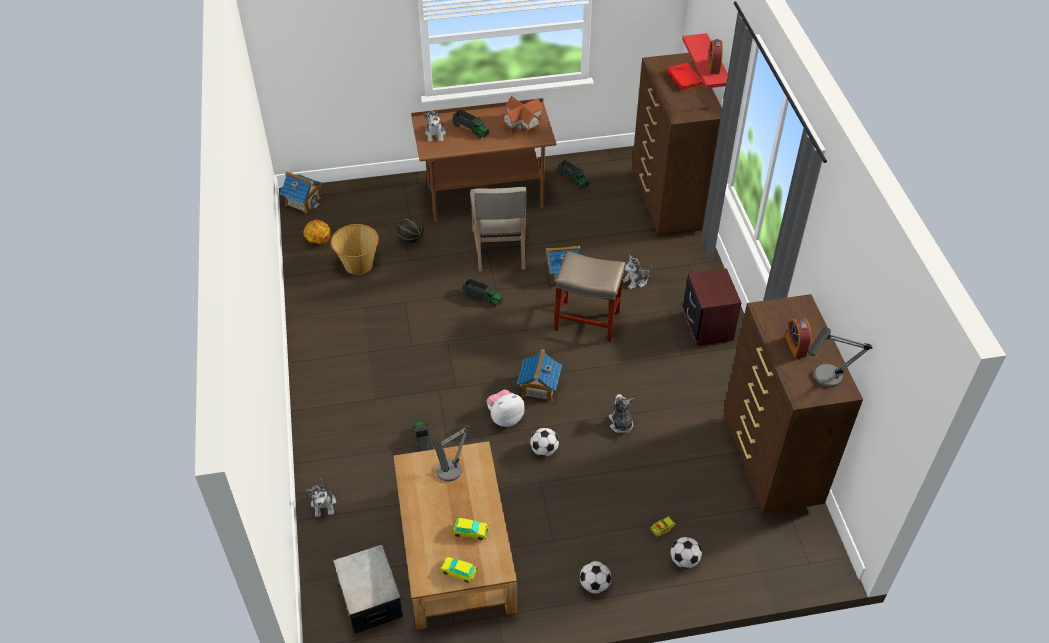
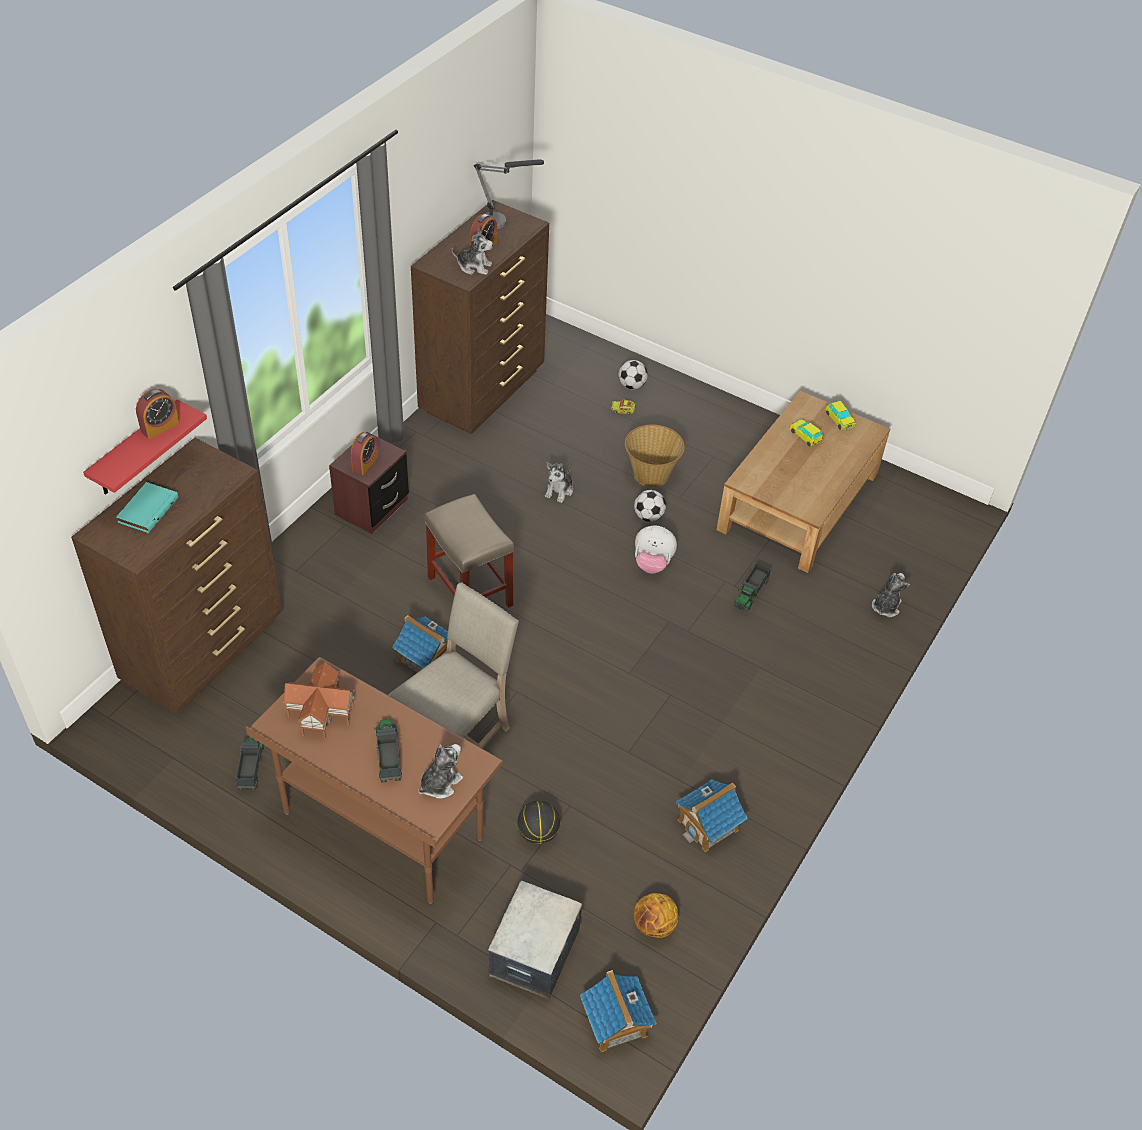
camera: 140 degrees left, 0 degrees up
(358, 264) = (634, 847): basket -> basket (650, 475)
(371, 599) = (897, 514): storage box -> storage box (533, 952)
(449, 477) = (786, 480): table lamp -> none
(482, 297) = (540, 694): toy truck -> none
(539, 387) = (591, 567): toy house -> toy house (708, 825)
(594, 585) = (714, 414): football -> none
(636, 281) = (369, 593): plush toy -> plush toy (474, 266)
(685, 79) = (147, 509): red book -> turquoise book
(710, 283) = (365, 463): none -> alarm clock

